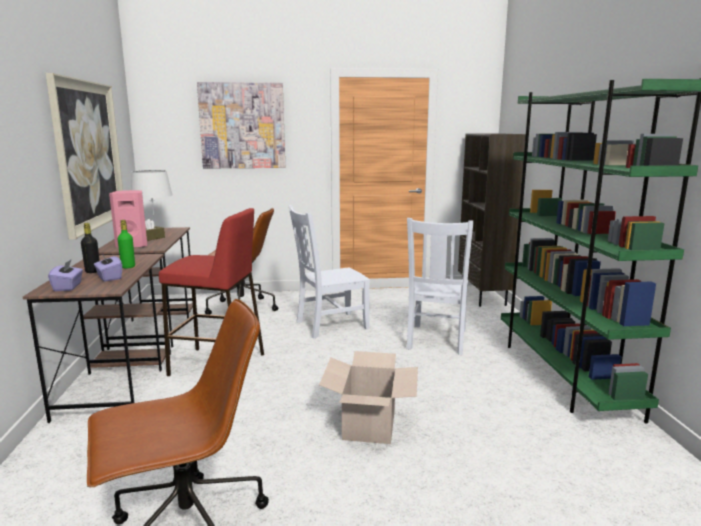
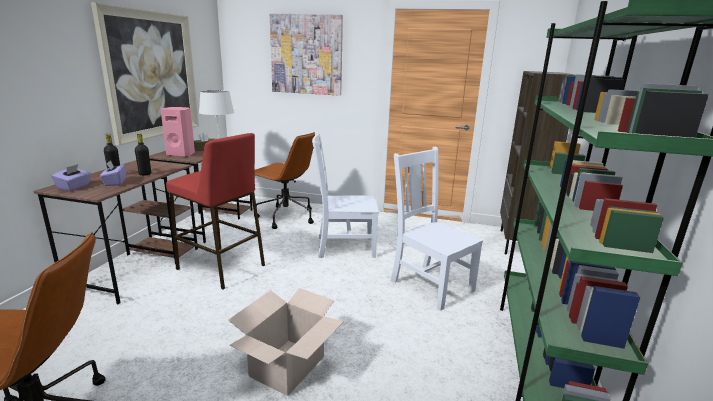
camera: 20 degrees right, 5 degrees up
(128, 267) = (145, 174): green bottle -> black bottle
(436, 340) = (429, 284): white chair -> white chair turned 105 degrees clockwise

